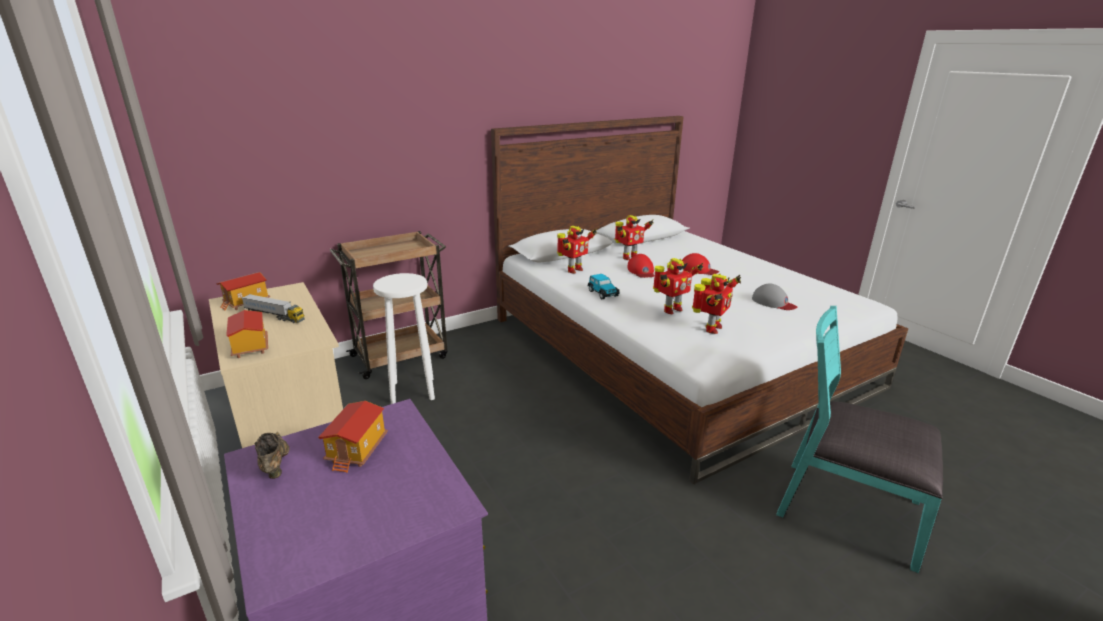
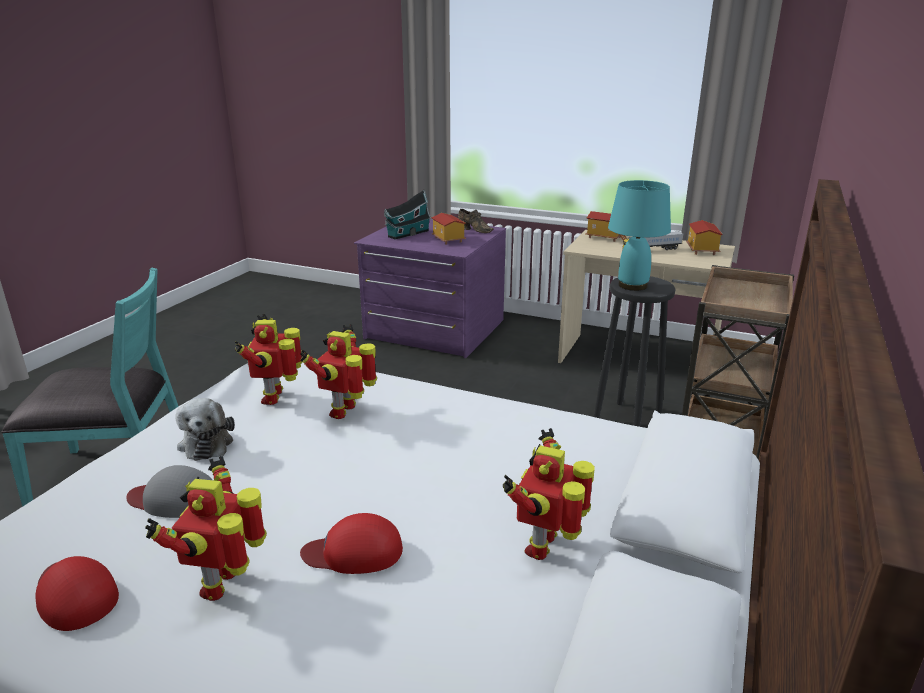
camera: 145 degrees right, 0 degrees up
(378, 501) = (407, 234): none -> toy house
(408, 283) = (632, 285): none -> turquoise table lamp
(412, 391) = (626, 419): white stool -> black stool
(573, 270) = (584, 450): toy robot -> toy robot (224, 583)
(602, 293) = (472, 414): toy car -> none
(641, 271) = (467, 495): red cap -> red cap (75, 595)
(758, 320) = (206, 442): none -> plush toy

